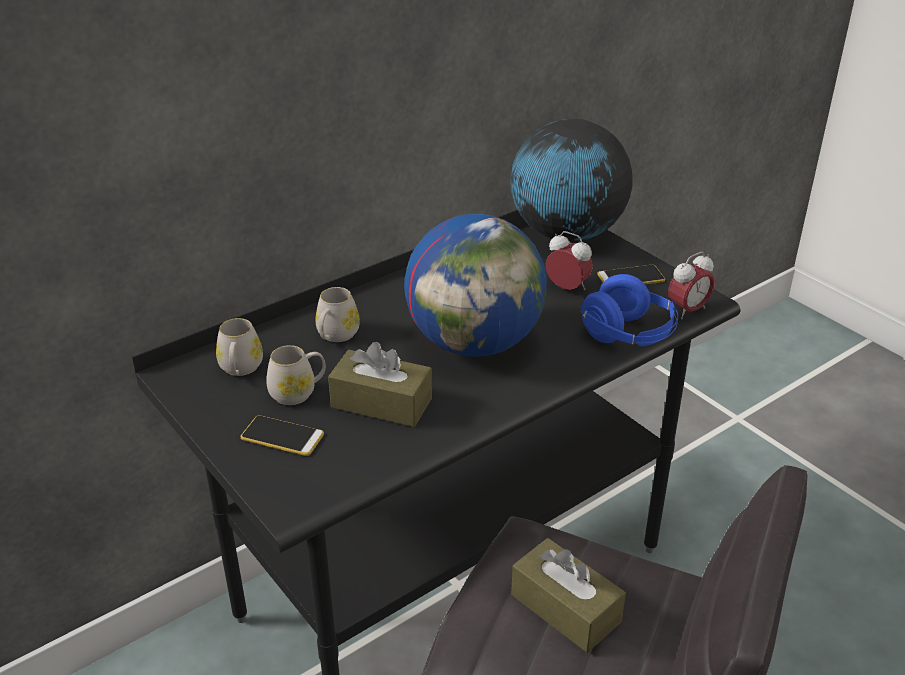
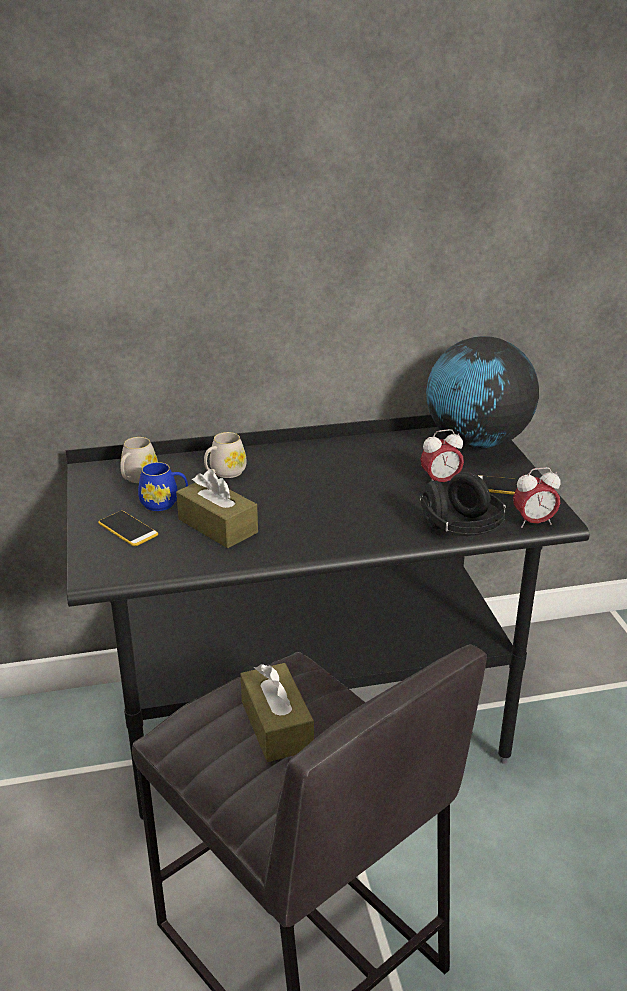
camera: 25 degrees right, 5 degrees down
(298, 392) = (164, 503): white mug -> blue mug
(475, 343) = (327, 503): globe -> none
(567, 288) = (440, 482): alarm clock -> alarm clock turned 105 degrees clockwise
(628, 336) = (461, 529): blue headphones -> black headphones

